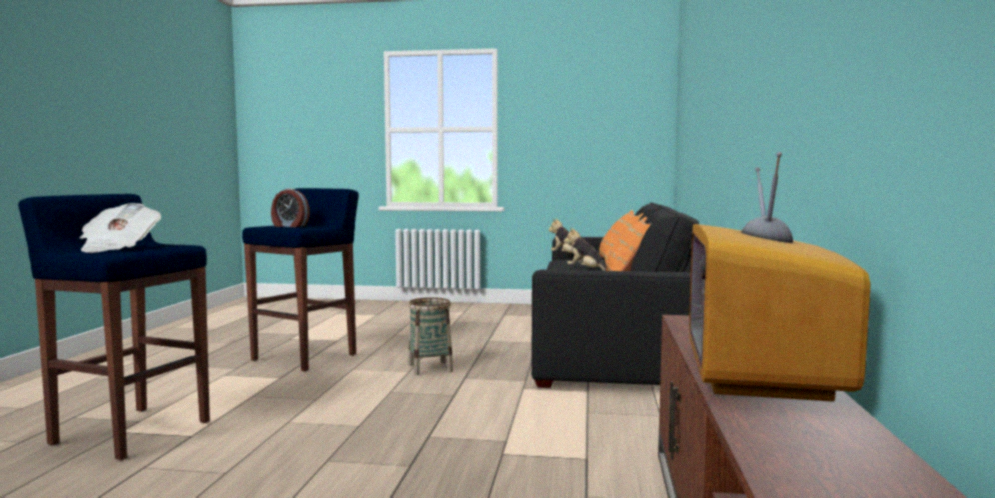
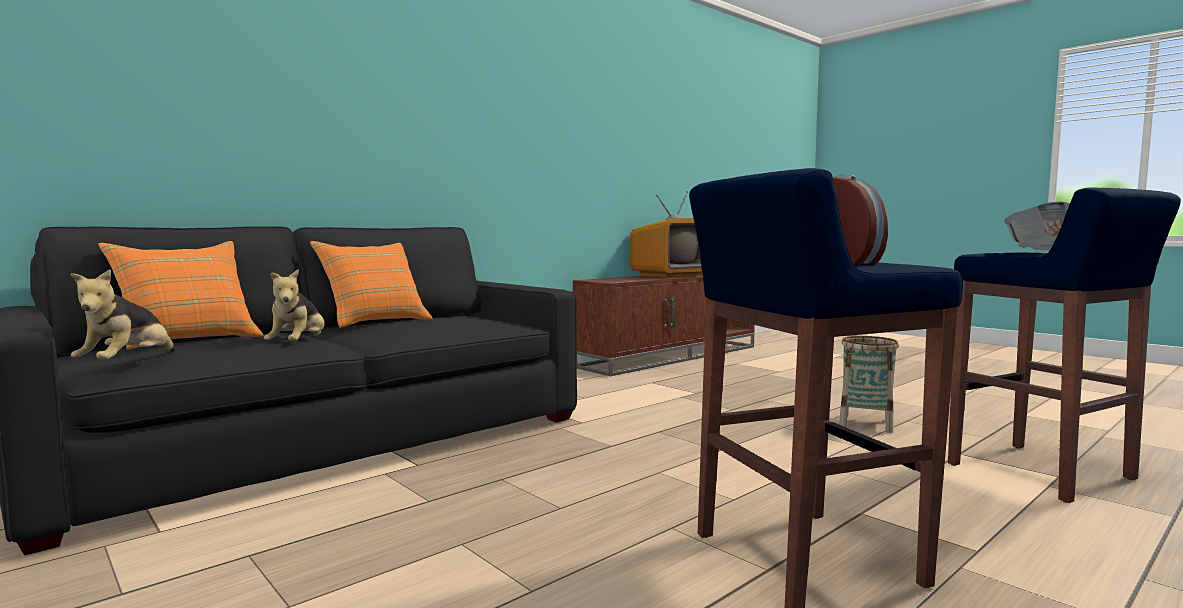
camera: 140 degrees left, 0 degrees up
(430, 368) = (625, 469): basket -> basket (865, 423)

